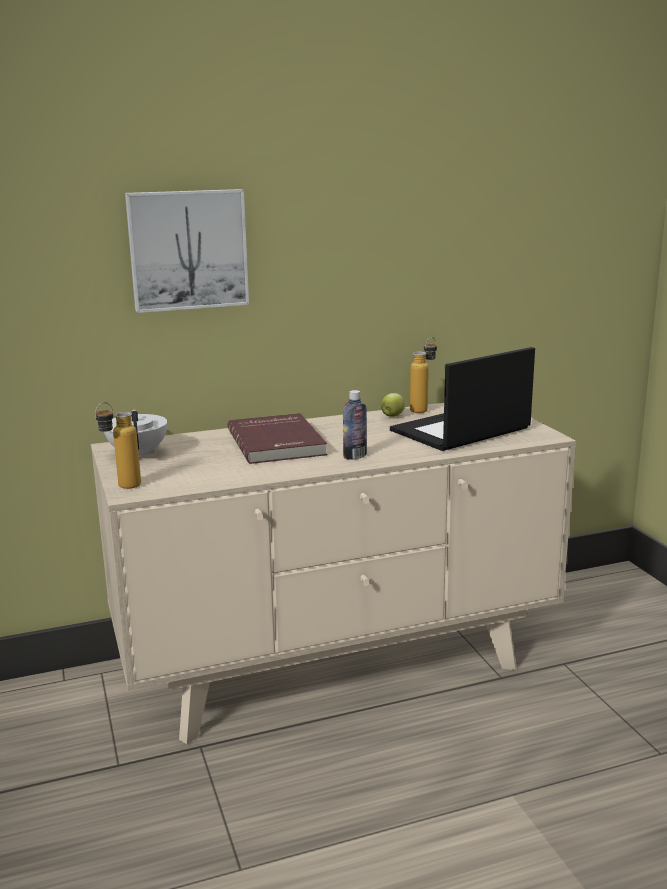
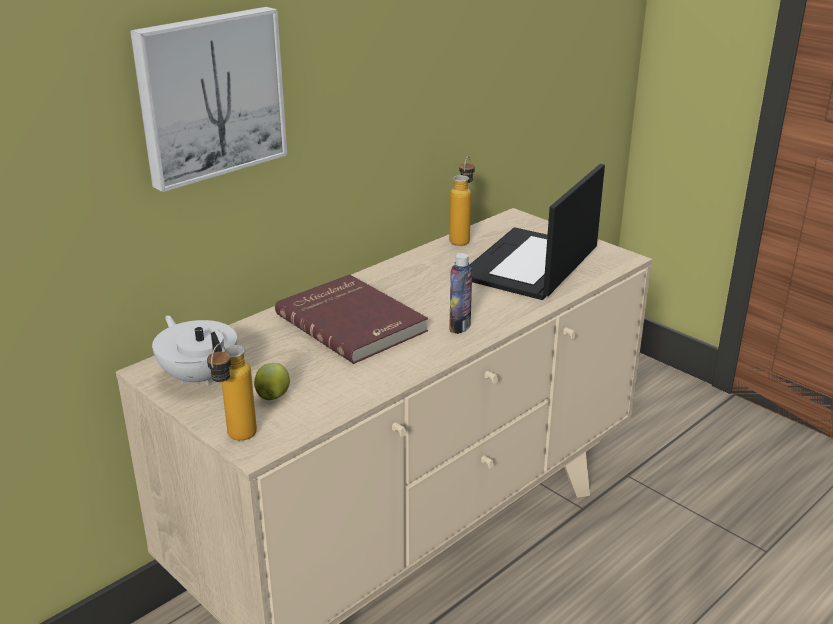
camera: 25 degrees left, 10 degrees up
(393, 416) = (440, 255): apple -> apple (273, 396)

